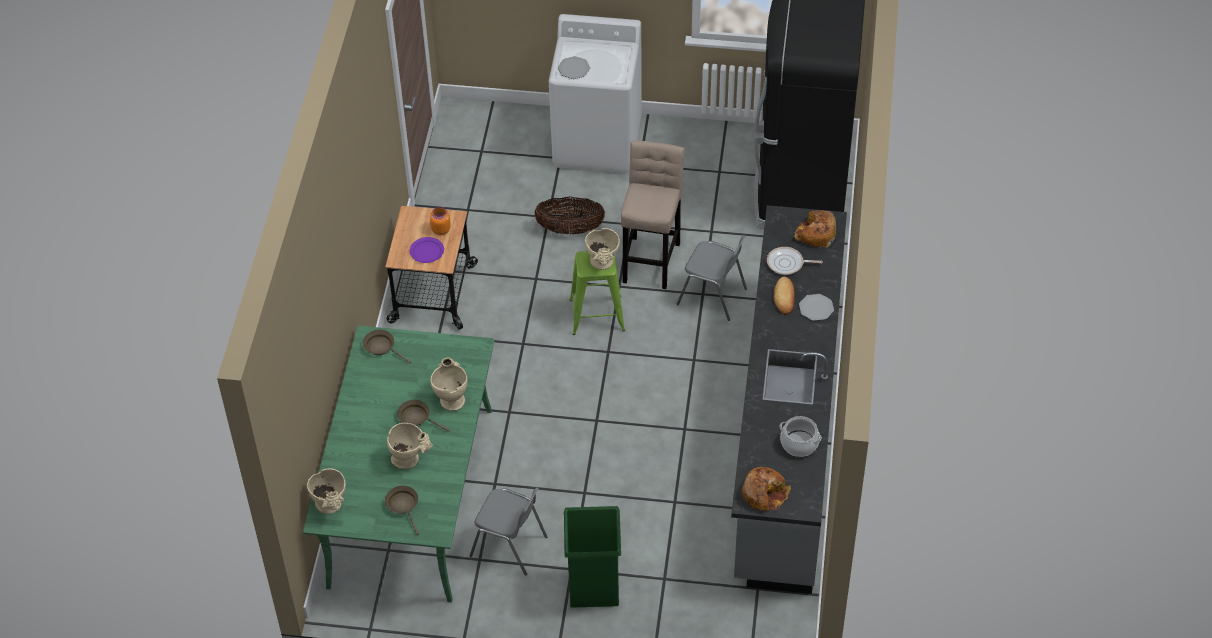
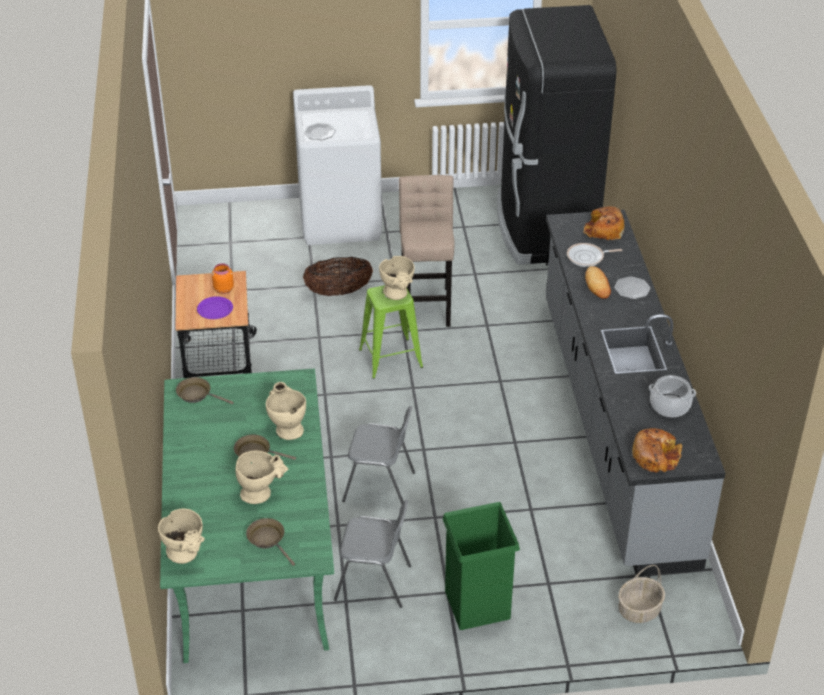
camera: 15 degrees left, 10 degrees down
(712, 297) = (497, 326): grey chair -> grey chair (380, 487)
(736, 621) = (639, 610): none -> basket

